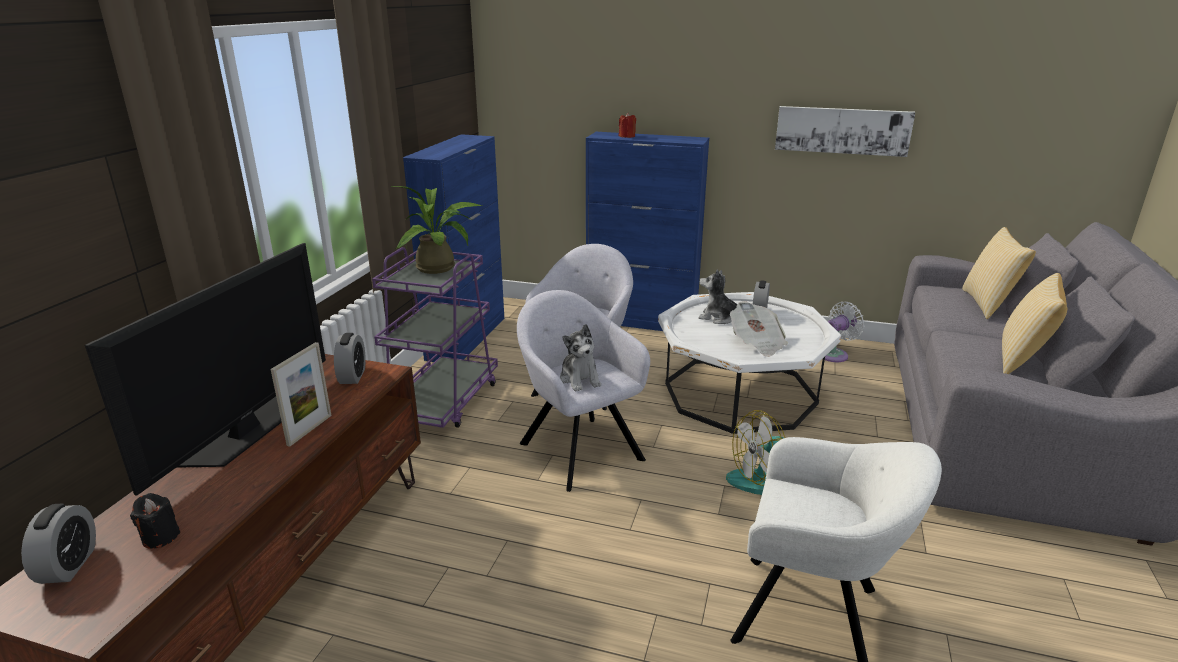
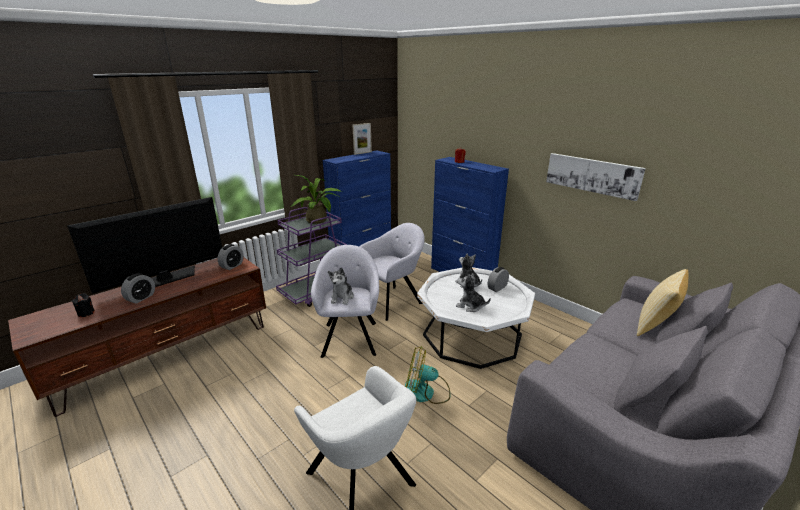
camera: 30 degrees right, 0 degrees up
(69, 565) = (52, 313): alarm clock -> alarm clock (141, 298)
(309, 430) = (185, 285): picture frame -> picture frame (362, 153)
(757, 343) = (470, 306): newspaper -> plush toy
(835, 354) = (565, 330): white fan -> none
(1022, 361) = (621, 375): pillow -> none

